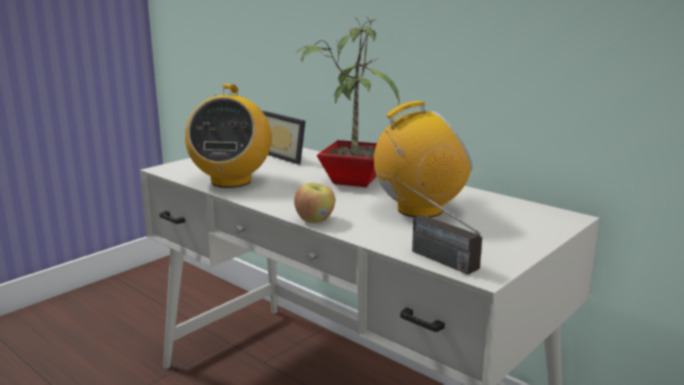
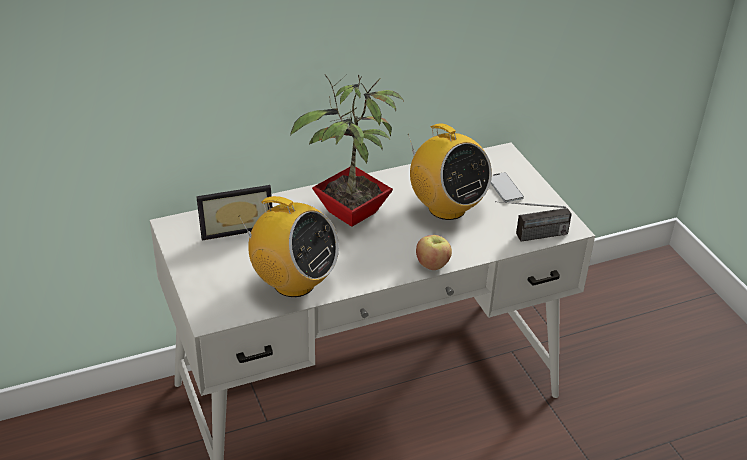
camera: 65 degrees left, 20 degrees up
(419, 210) = (446, 208): radio -> radio turned 135 degrees clockwise
(502, 228) = (504, 188): none -> phone

